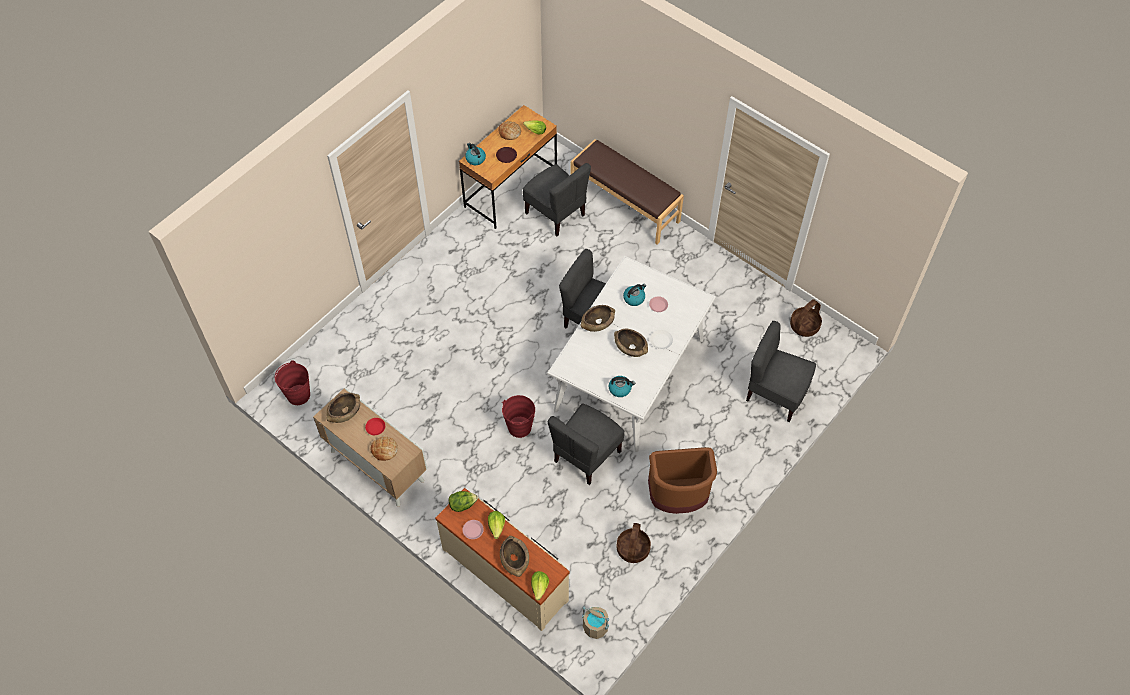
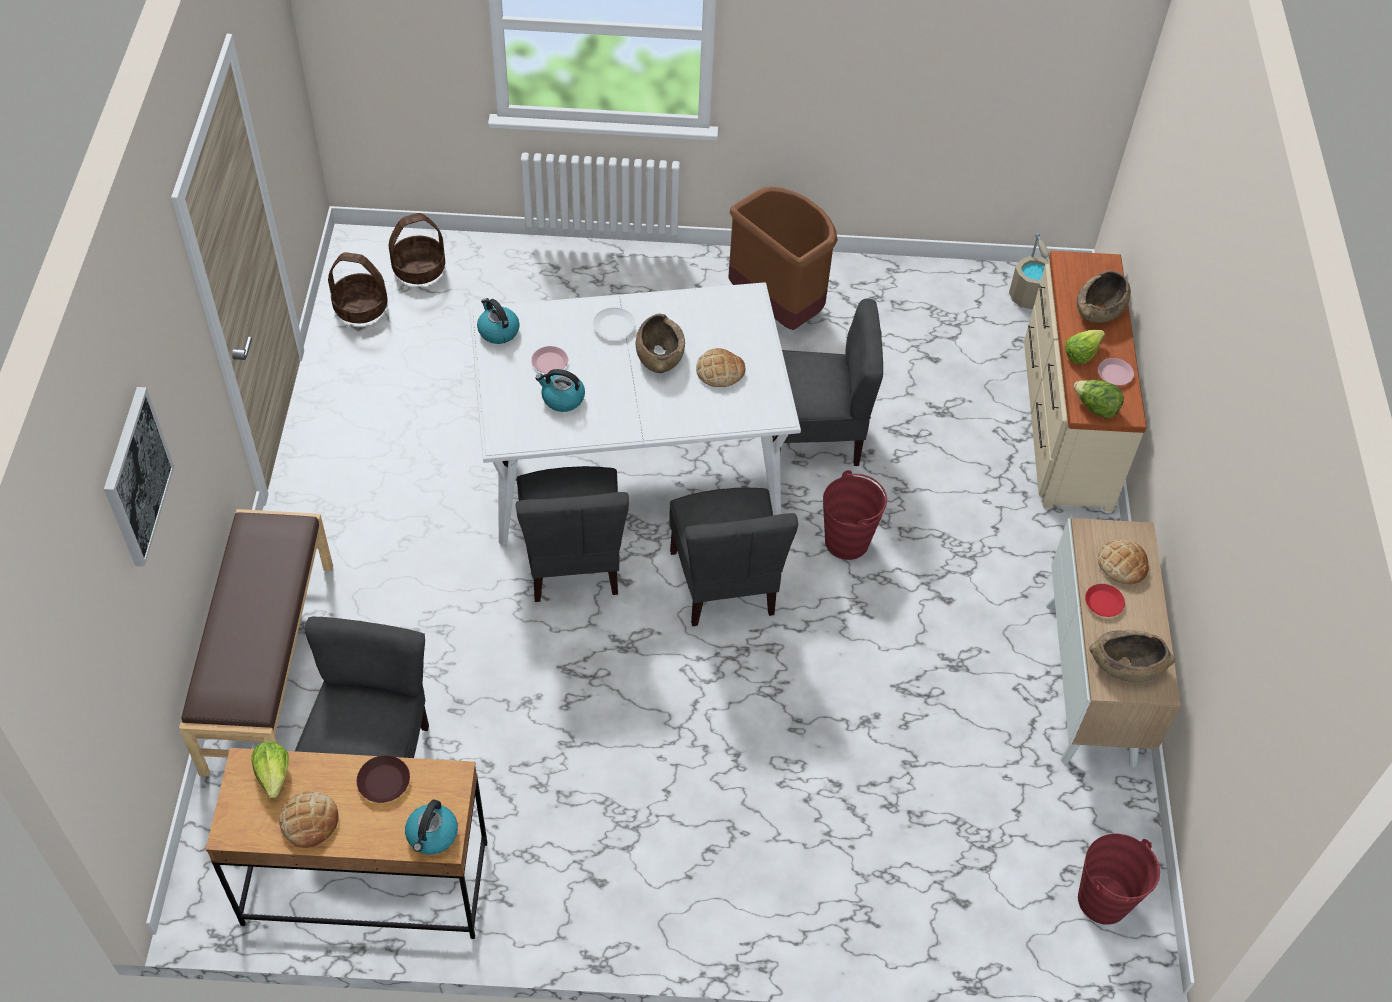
camera: 130 degrees left, 5 degrees down
(539, 587) = (1103, 265): lettuce -> none
(597, 323) = (652, 418): brown bowl -> none
(603, 363) = (720, 371): none -> bread
(620, 389) = (743, 329): kettle -> kettle (498, 331)
(633, 76) = (136, 477): none -> picture
(633, 549) = (893, 314): basket -> basket (419, 268)
(775, 394) = (514, 286): grey chair -> grey chair (724, 583)

